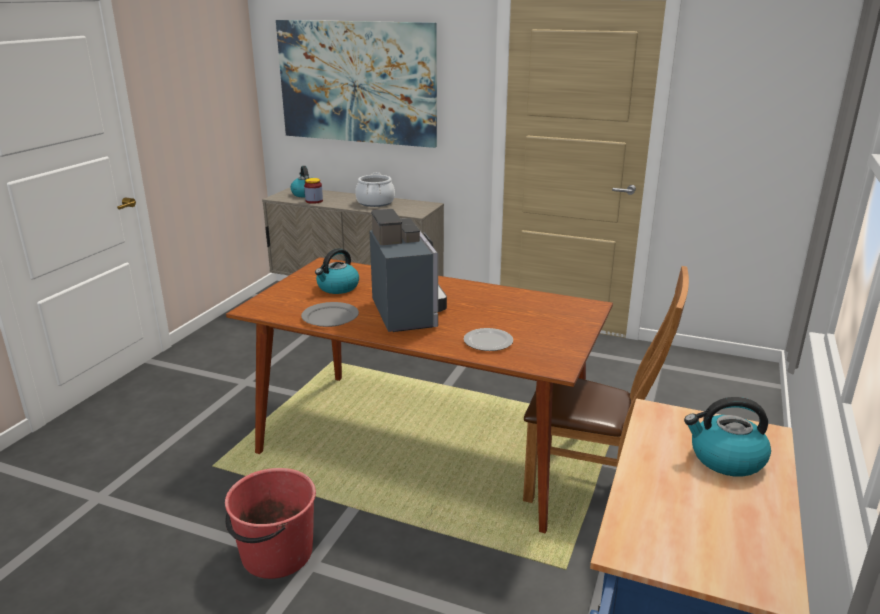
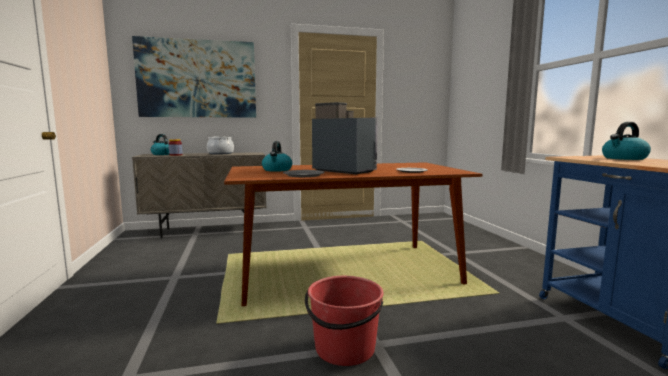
camera: 35 degrees left, 15 degrees down
(589, 487) = (452, 263): brown chair -> none

